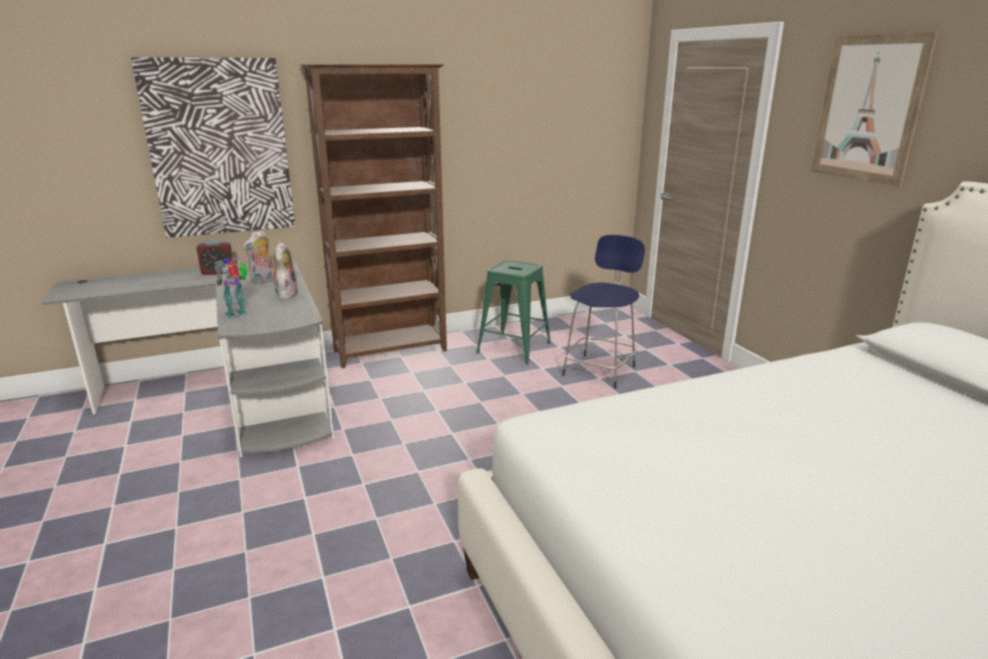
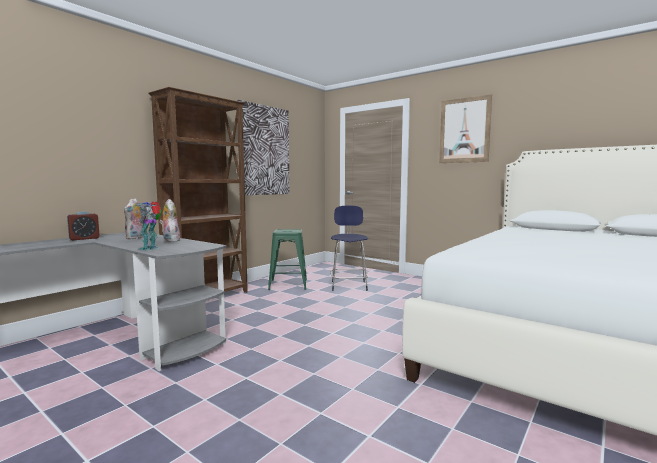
camera: 30 degrees left, 15 degrees down
(219, 148) = (84, 143): picture -> picture (264, 150)

